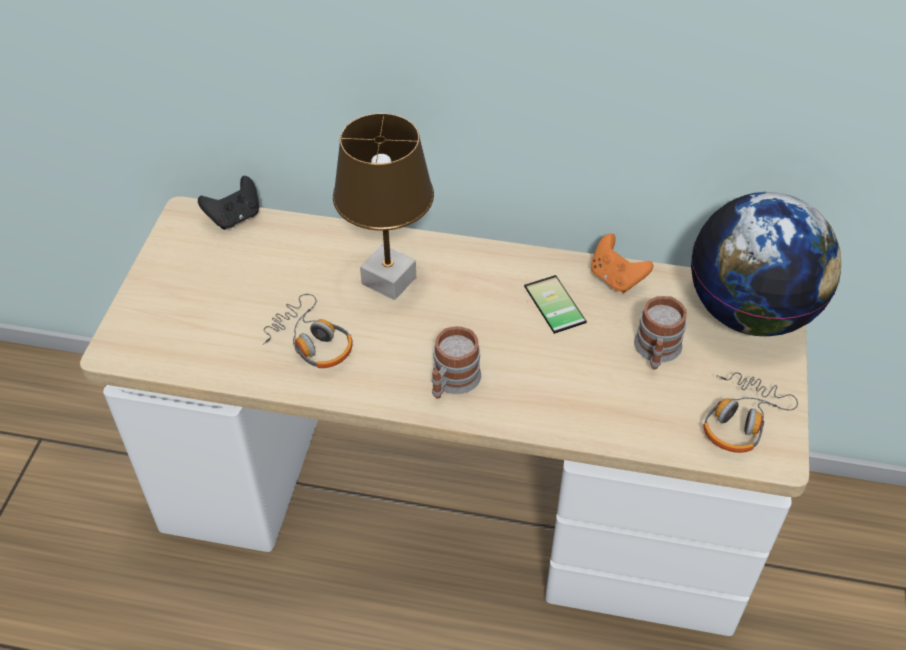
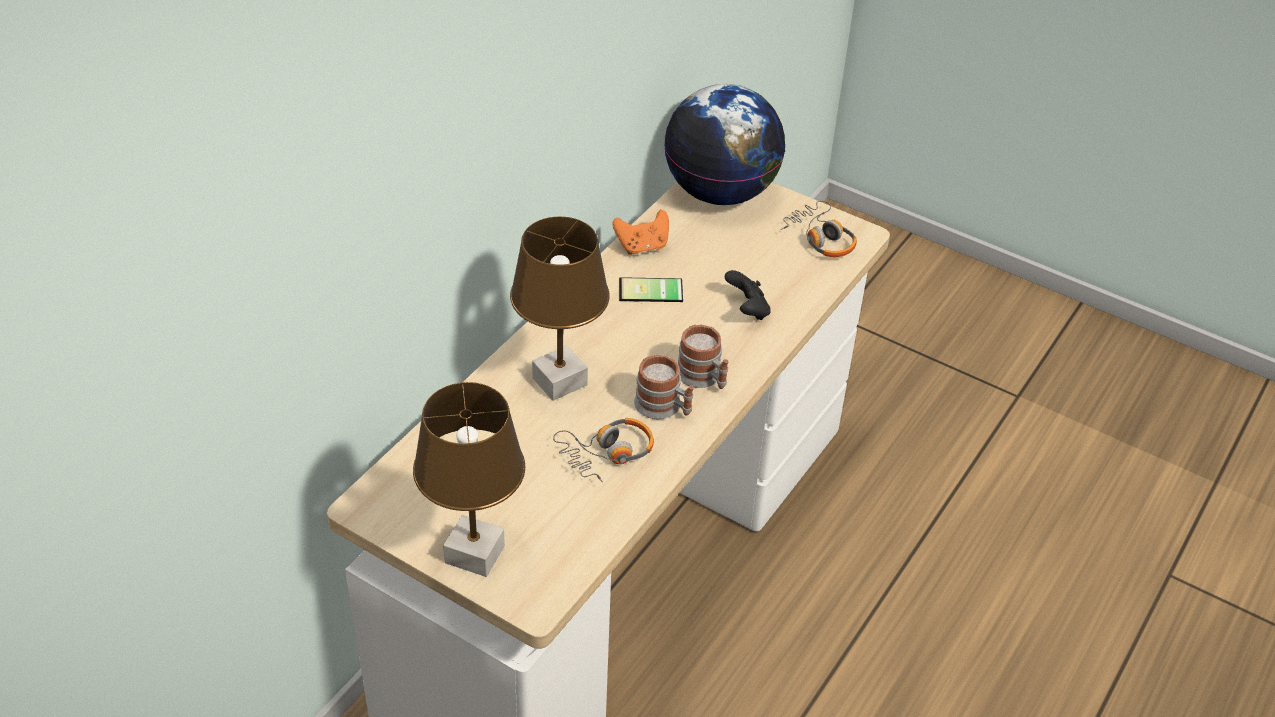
camera: 70 degrees left, 5 degrees down
(157, 295) = (475, 554): none -> brown table lamp
(235, 217) = (397, 469): black game controller -> black game controller (747, 310)
(656, 351) = (733, 254): mug -> mug (664, 407)

